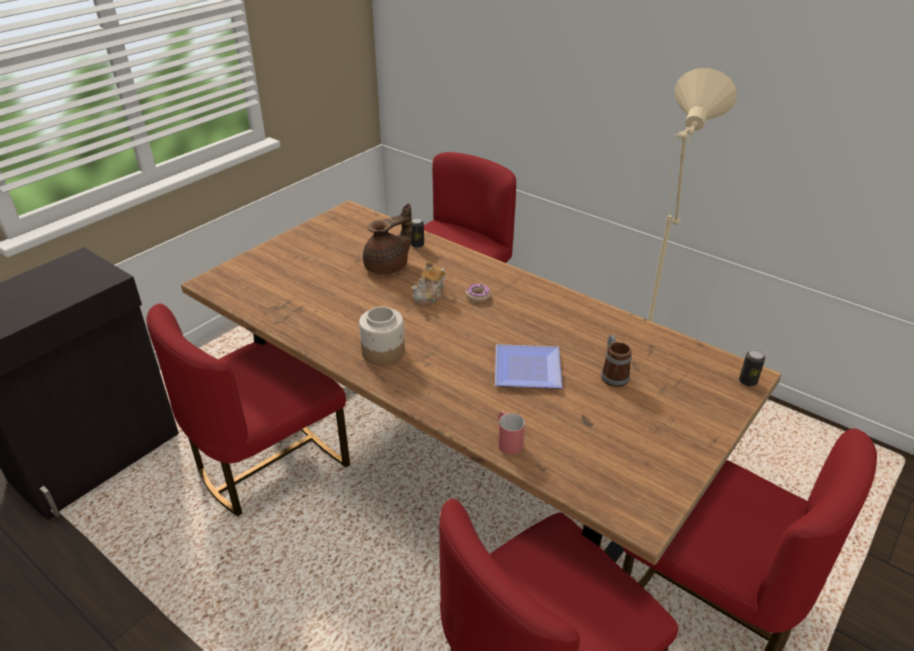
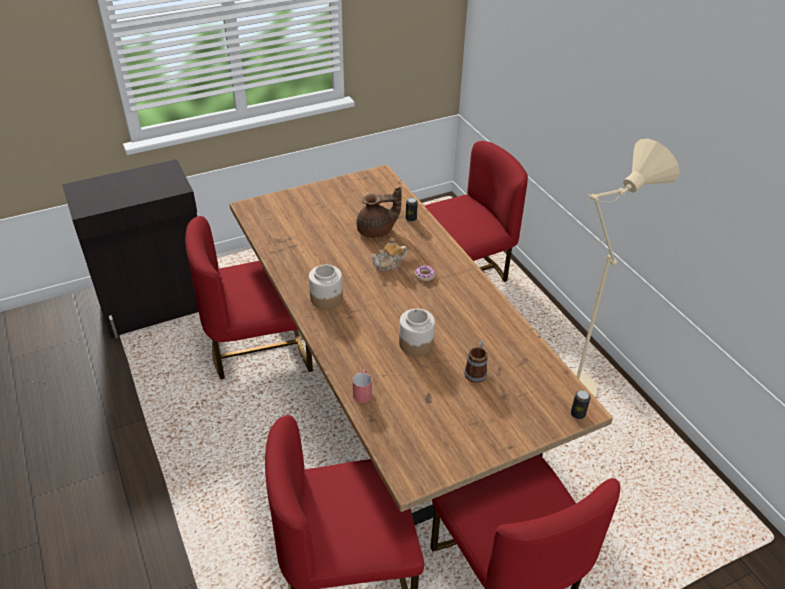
camera: 25 degrees right, 5 degrees up
(525, 367) = (416, 343): plate -> jar

